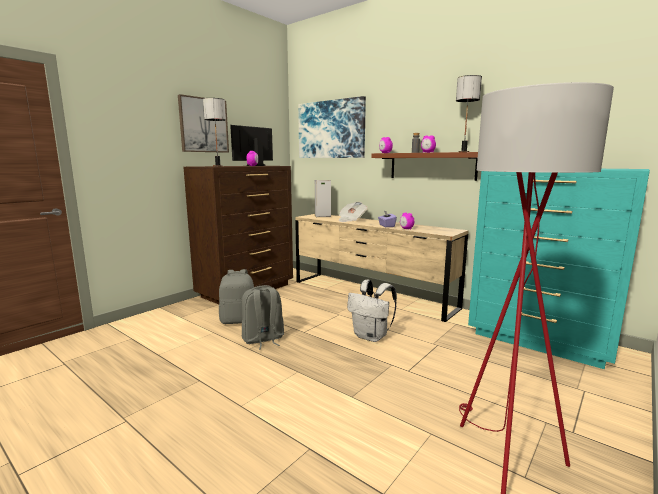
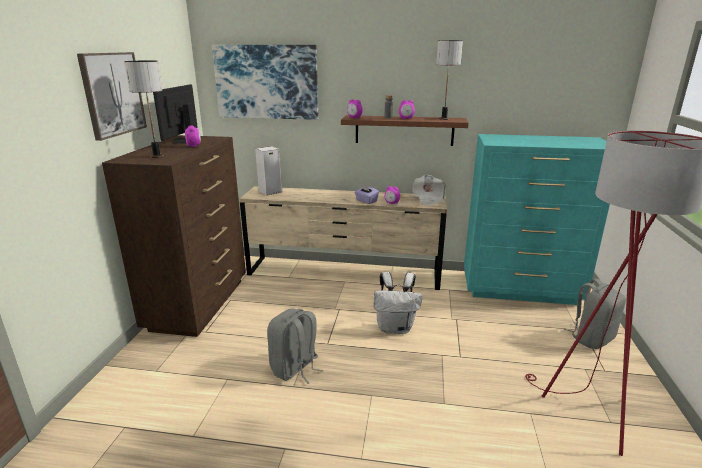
camera: 30 degrees left, 10 degrees up
(239, 320) = (238, 352): grey backpack -> grey backpack (591, 338)
(351, 220) = (315, 195): newspaper -> newspaper (428, 199)

